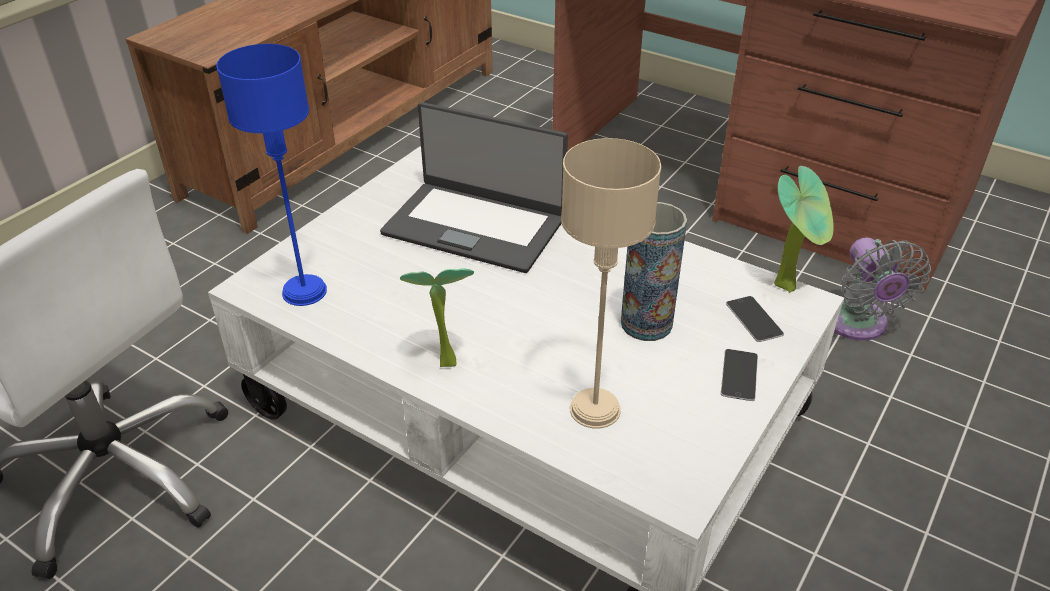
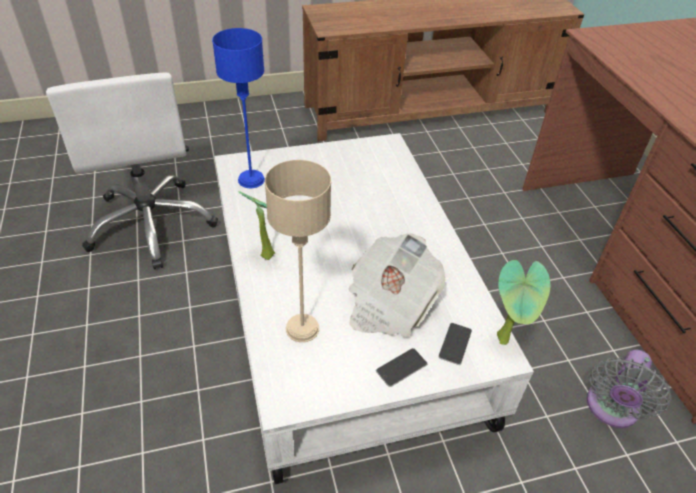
camera: 40 degrees right, 5 degrees up
(475, 225) = (371, 193): laptop -> none
(646, 323) = (389, 303): vase -> newspaper

